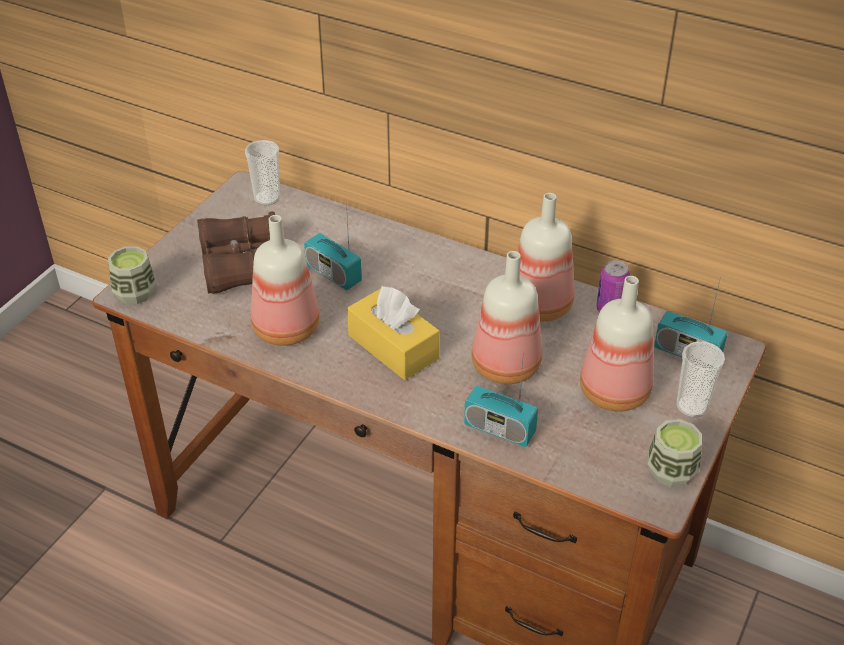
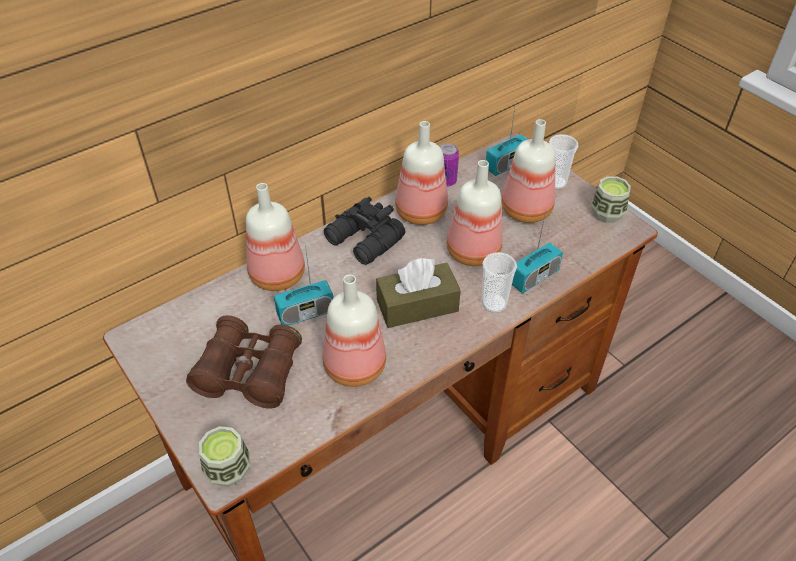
camera: 65 degrees left, 5 degrees up
(267, 198) = (165, 326): cup -> cup (494, 303)
(372, 240) = (279, 275): none -> bottle
(393, 347) = (417, 305): yellow tissue box -> brown tissue box
(460, 279) = (364, 241): none -> black binoculars

